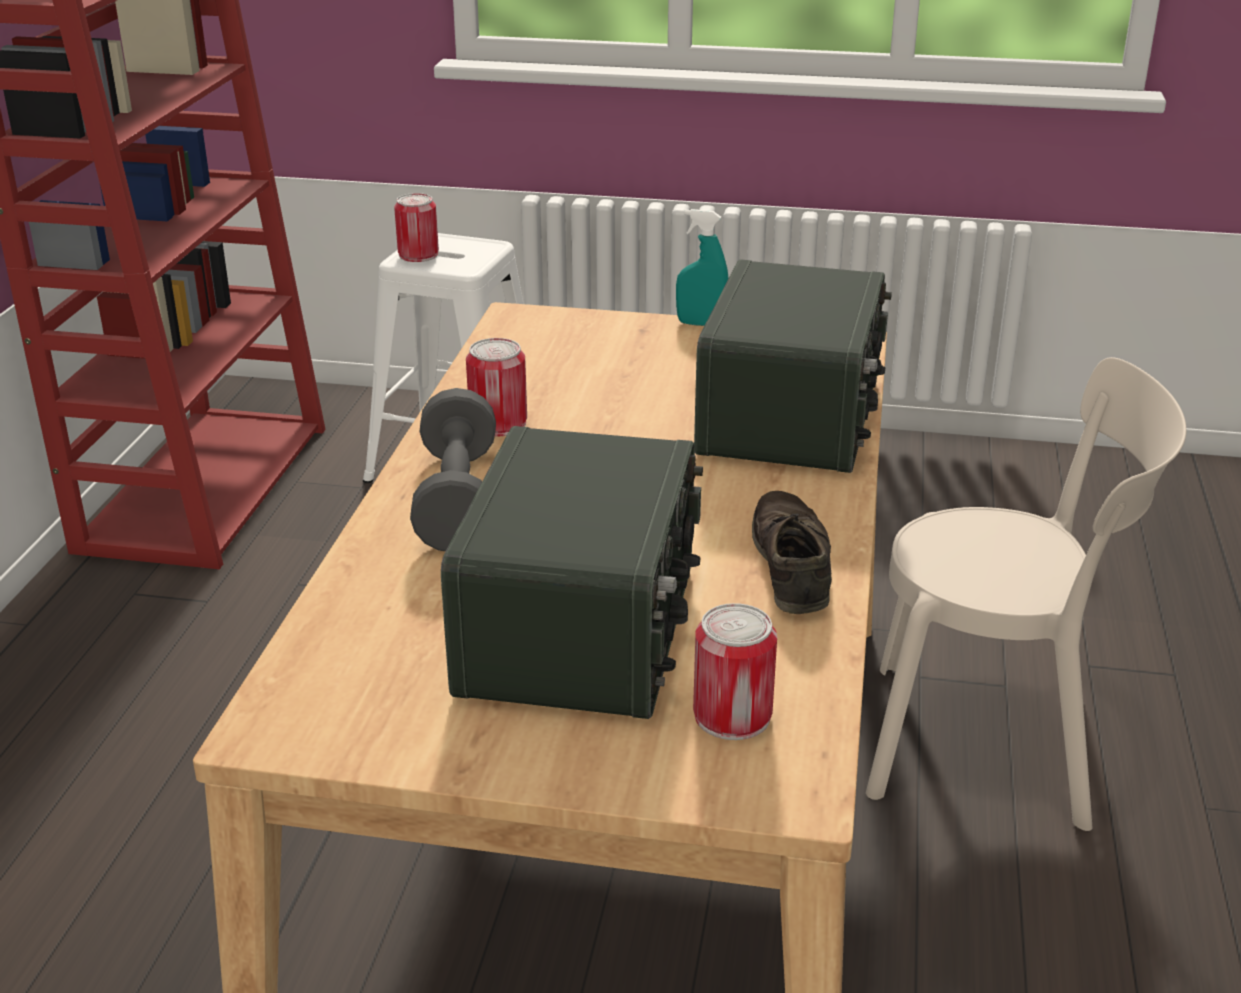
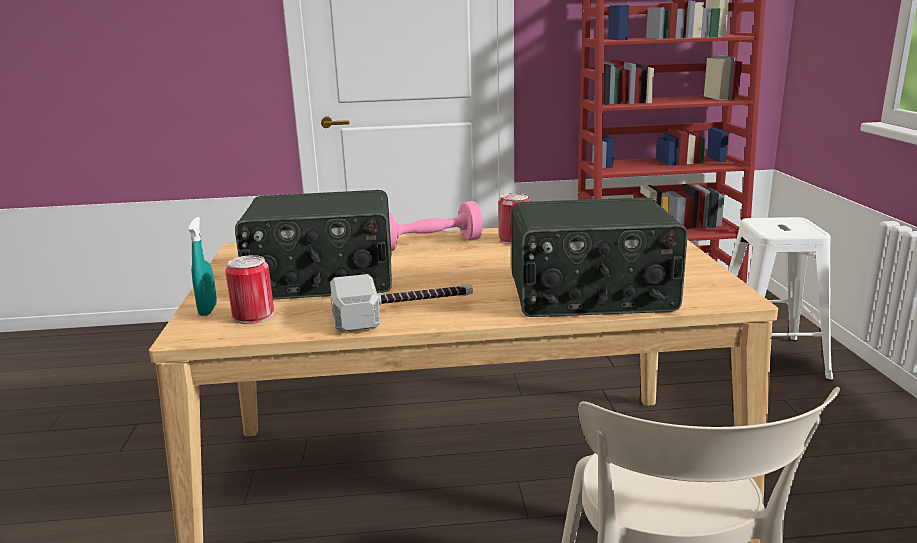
camera: 75 degrees right, 10 degrees down
(418, 255) = (768, 221): can -> none
(457, 501) = (430, 244): grey dumbbell -> pink dumbbell
(701, 324) = (700, 259): turquoise spray bottle -> turquoise spray bottle (208, 310)
(791, 564) = (404, 313): brown shoe -> hammer

